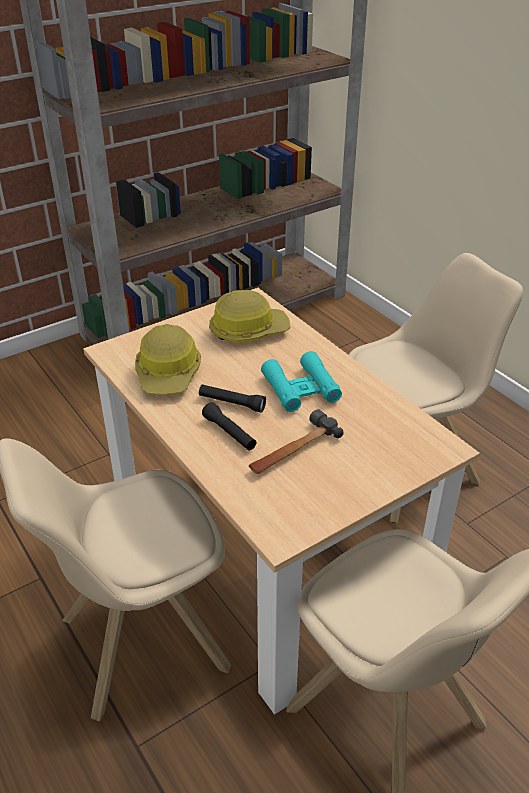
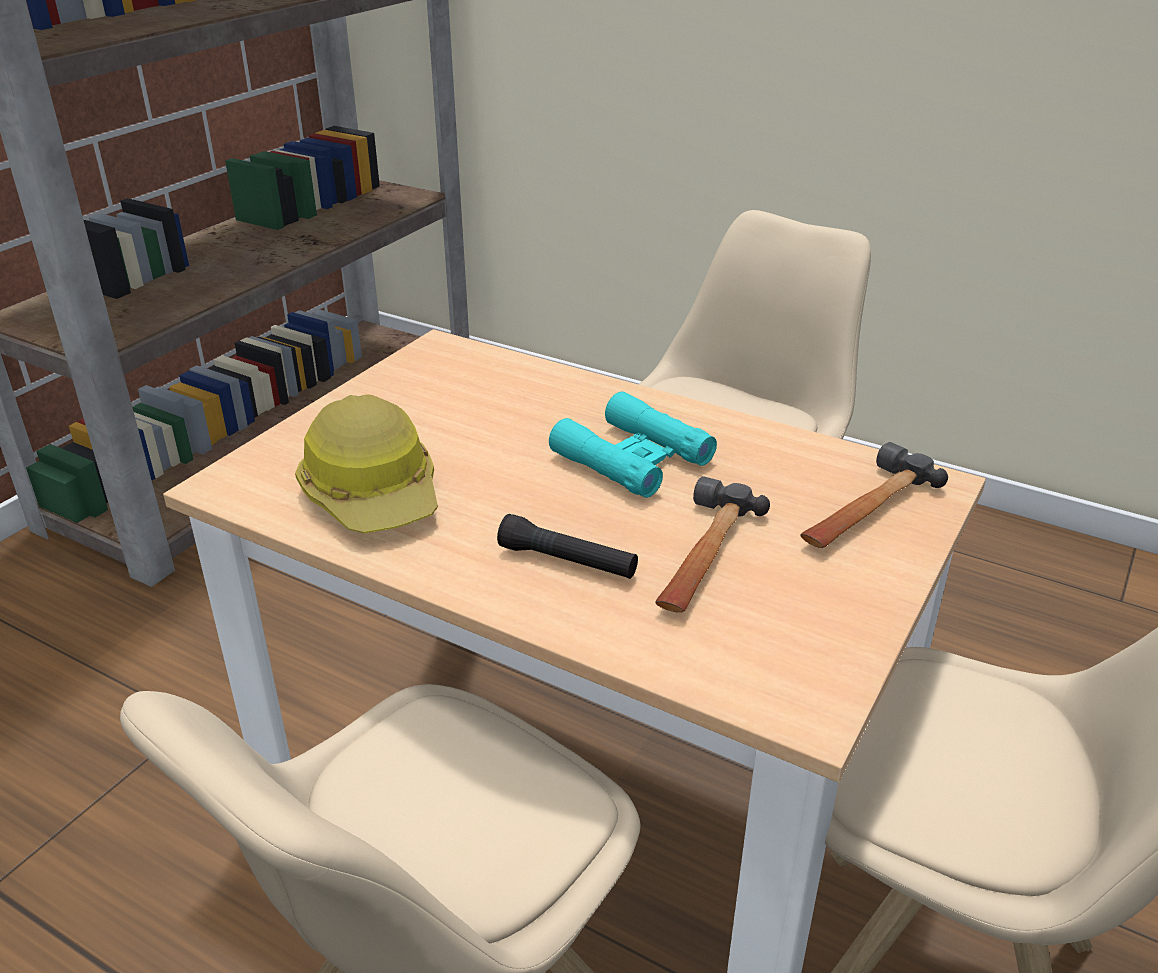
camera: 25 degrees left, 5 degrees down
(232, 403) = (531, 512): black flashlight -> none
(248, 330) = (468, 393): hard hat -> none
(395, 451) = (865, 510): none -> hammer

